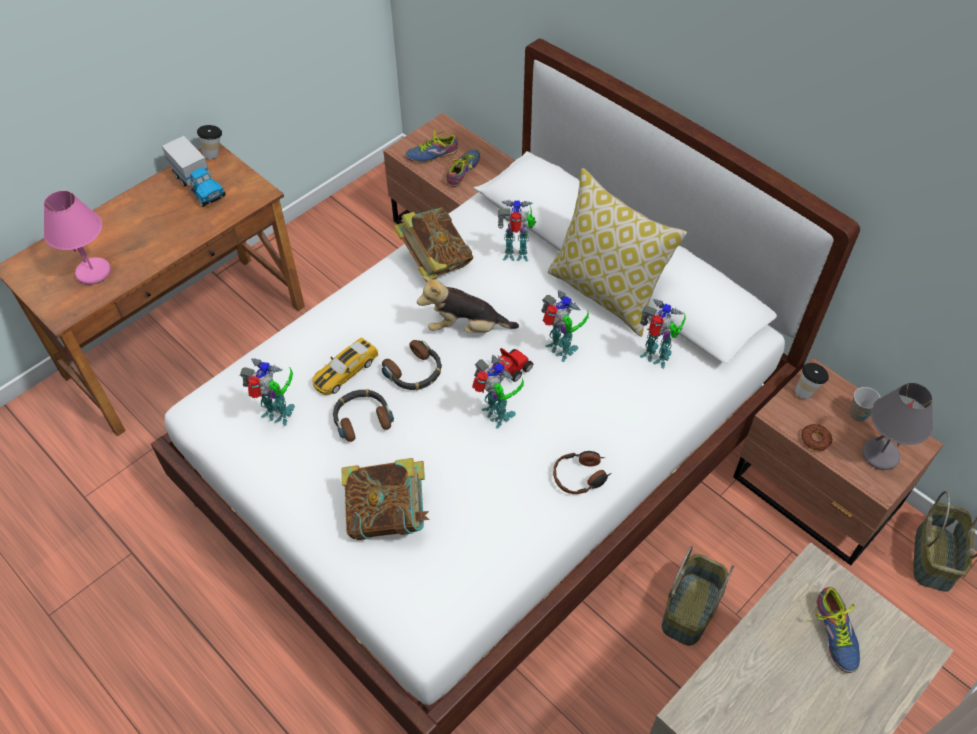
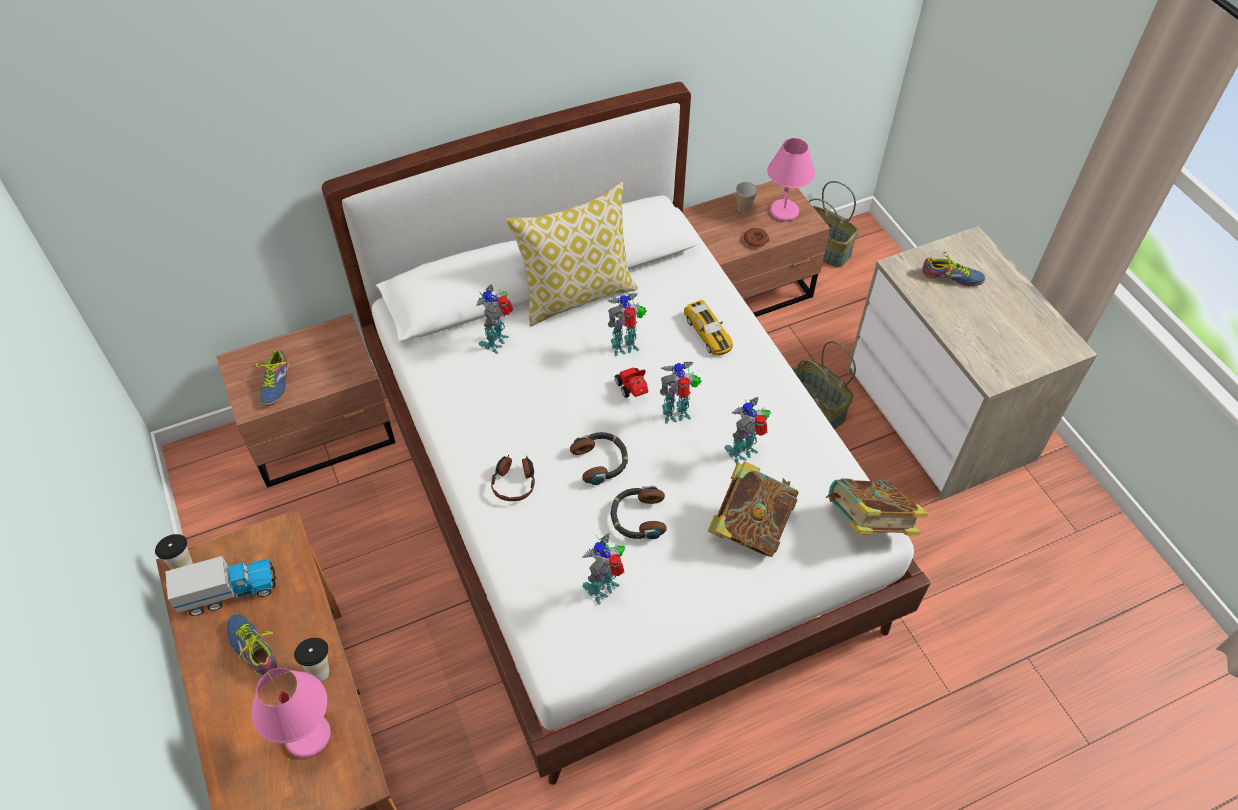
camera: 70 degrees left, 0 degrees up
(345, 371) = (575, 517): toy car -> toy car (708, 333)
(434, 262) = (469, 407): book -> book (868, 523)
(465, 171) = (320, 363): shoe -> shoe (255, 646)
(466, 328) = (566, 407): plush toy -> none
(580, 476) = (762, 378): headphones -> headphones (514, 482)
(656, 358) = (664, 288): toy robot -> toy robot (744, 453)
(807, 391) = (710, 226): cup -> cup (319, 667)
(880, 455) = (784, 211): grey table lamp -> pink table lamp

